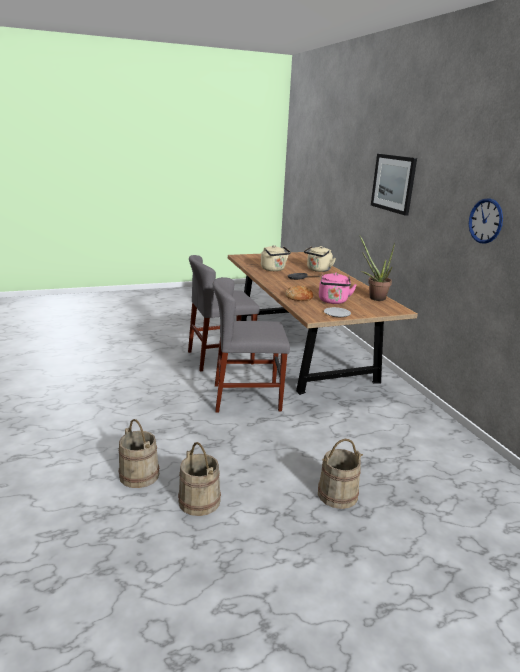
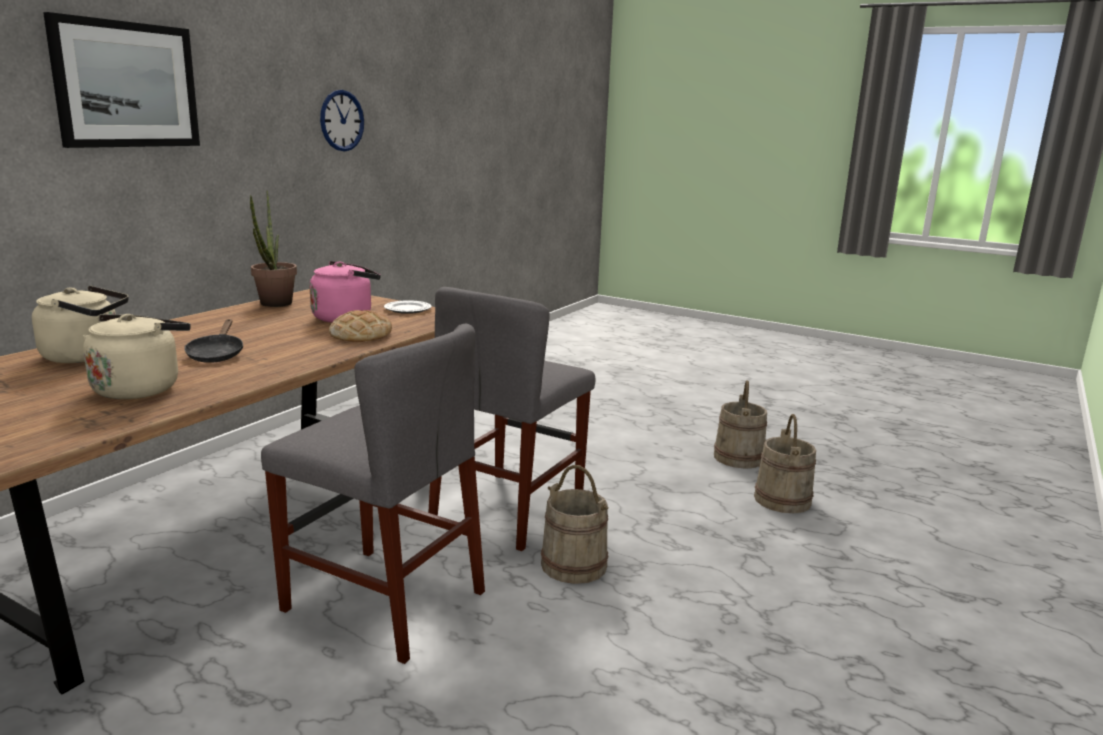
camera: 130 degrees left, 5 degrees down
(247, 397) = (508, 509): grey chair -> grey chair turned 75 degrees clockwise
(337, 494) = (607, 413): beige bucket -> beige bucket (573, 565)

